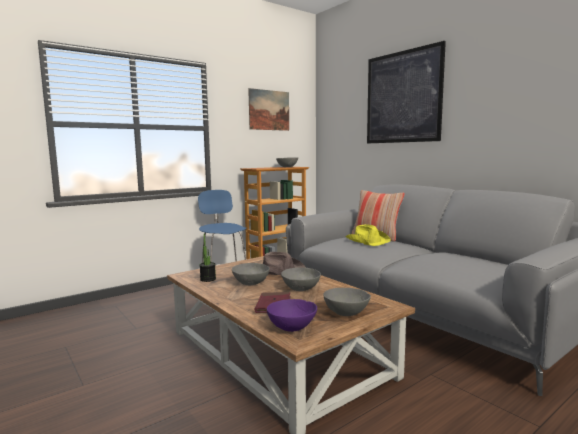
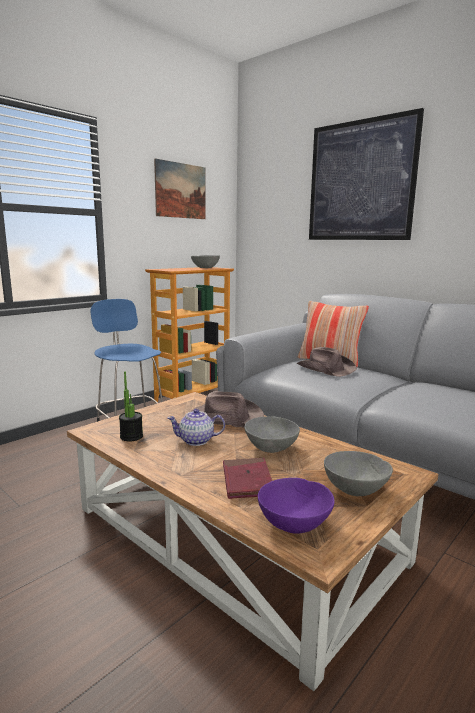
camera: 10 degrees left, 5 degrees up
(251, 283) = (196, 441): grey bowl -> teapot
(367, 241) = (325, 368): yellow hat -> brown hat

